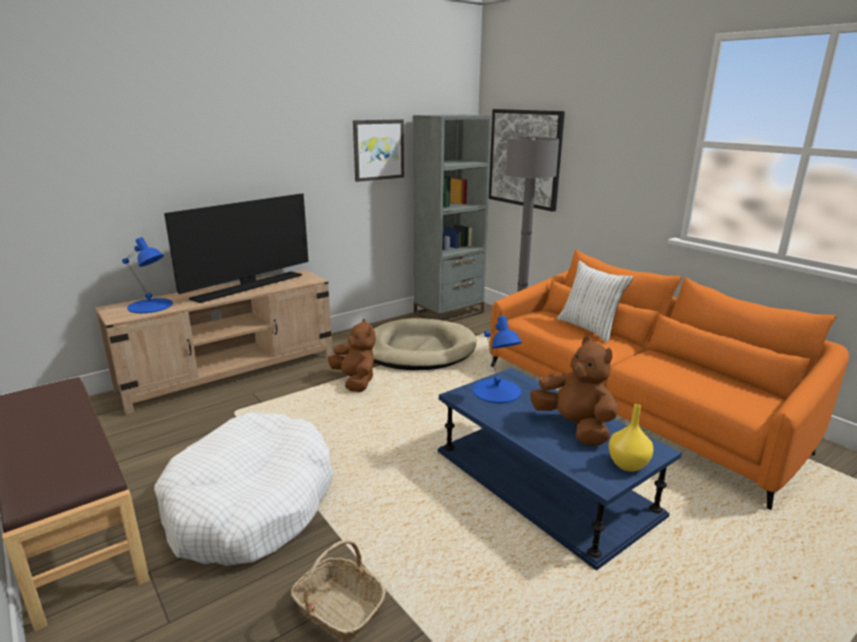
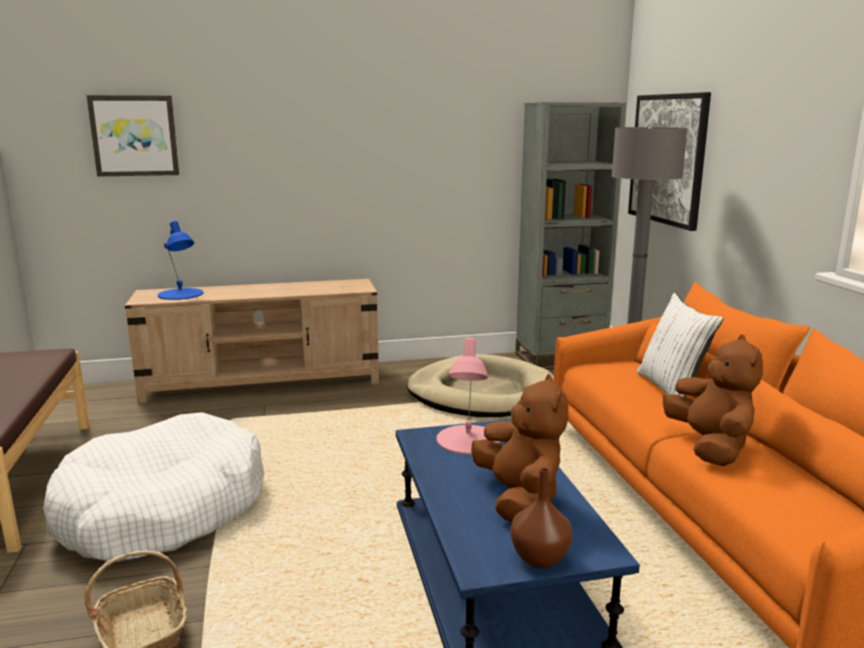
camera: 25 degrees right, 5 degrees down
(249, 286) = (290, 288): television -> none
(355, 381) = (378, 414): brown plush toy -> brown plush toy (709, 447)
(378, 150) = (474, 144): picture -> picture (134, 136)
(496, 391) = (467, 440): blue table lamp -> pink table lamp
(628, 465) = (541, 559): yellow vase -> brown vase

